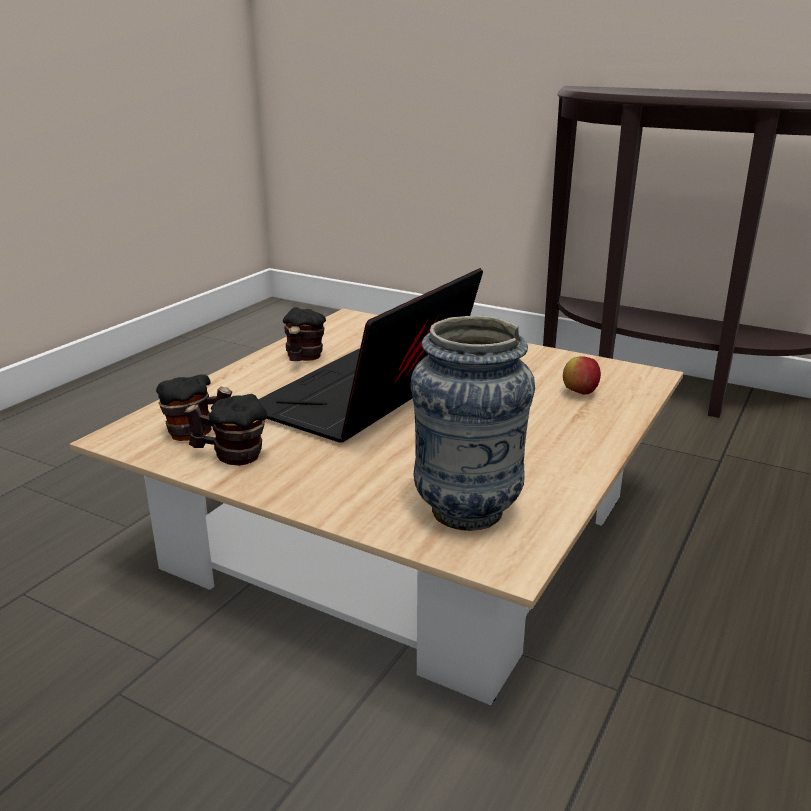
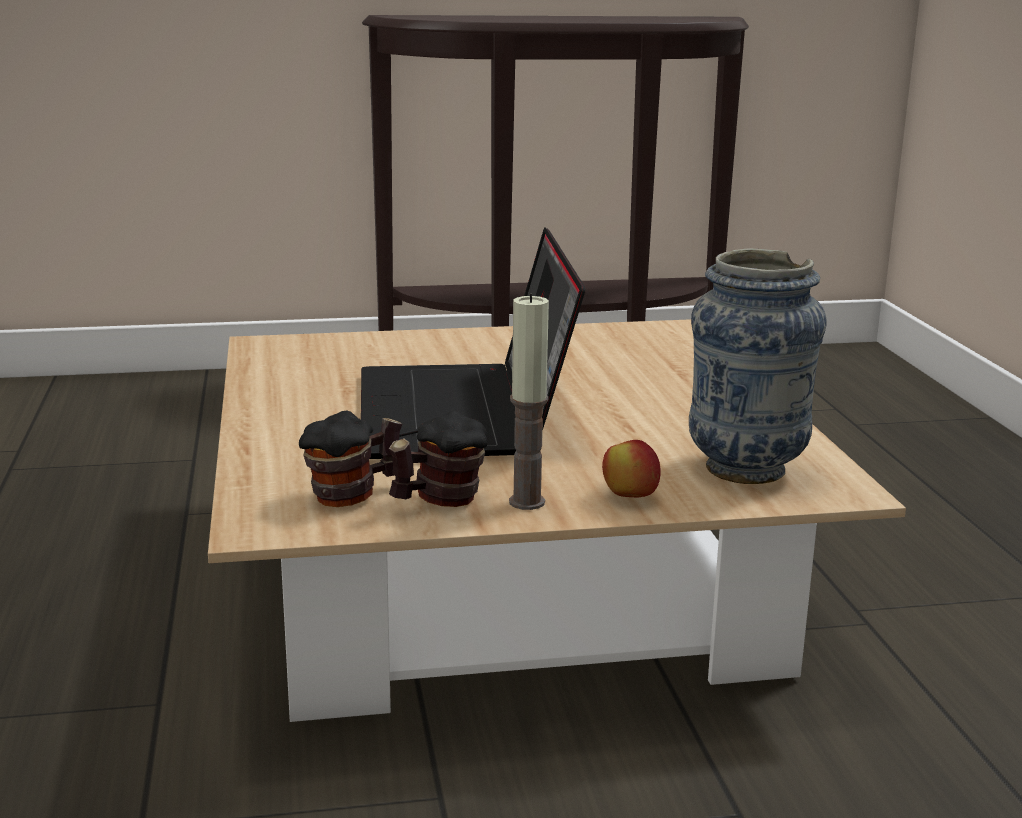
camera: 40 degrees left, 5 degrees down
(275, 478) = (527, 502): none -> candle
(303, 359) = (306, 397): mug -> none
(579, 393) = (648, 356): apple -> apple (629, 497)

